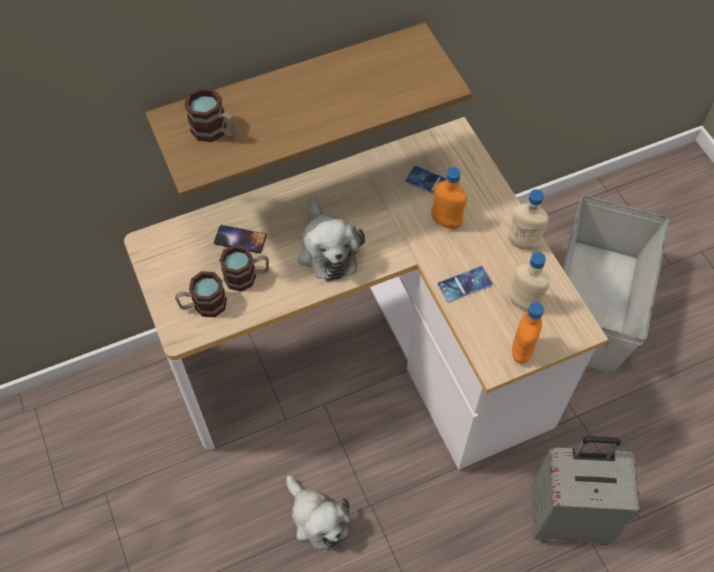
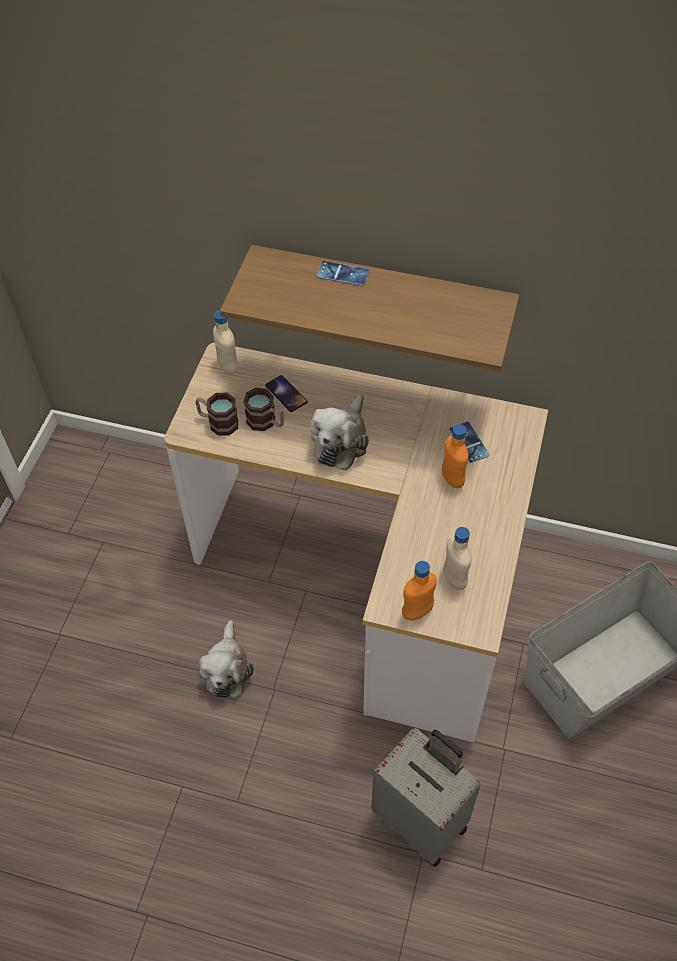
camera: 40 degrees right, 5 degrees down
(215, 131) = (283, 284): mug -> none
(464, 284) = (421, 533): phone -> phone (343, 274)
(523, 243) = (500, 534): beige bottle -> beige bottle (228, 366)

